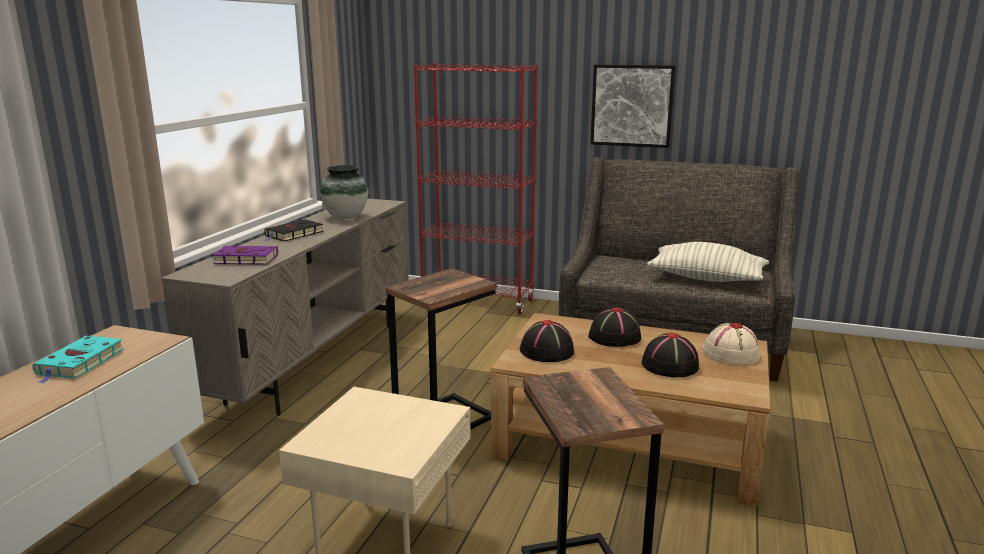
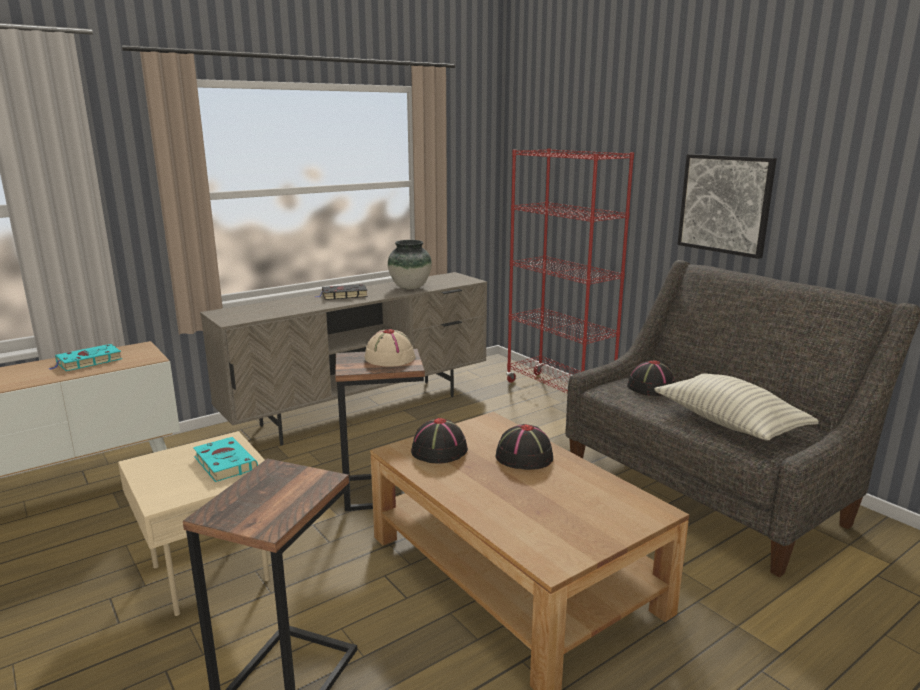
camera: 35 degrees right, 0 degrees up
(244, 259) = (271, 309): purple book -> none
(397, 413) = (224, 462): none -> turquoise book
(670, 366) = (526, 503): black hat -> black hat (650, 387)
(730, 354) = (616, 513): beige hat -> beige hat (389, 358)

